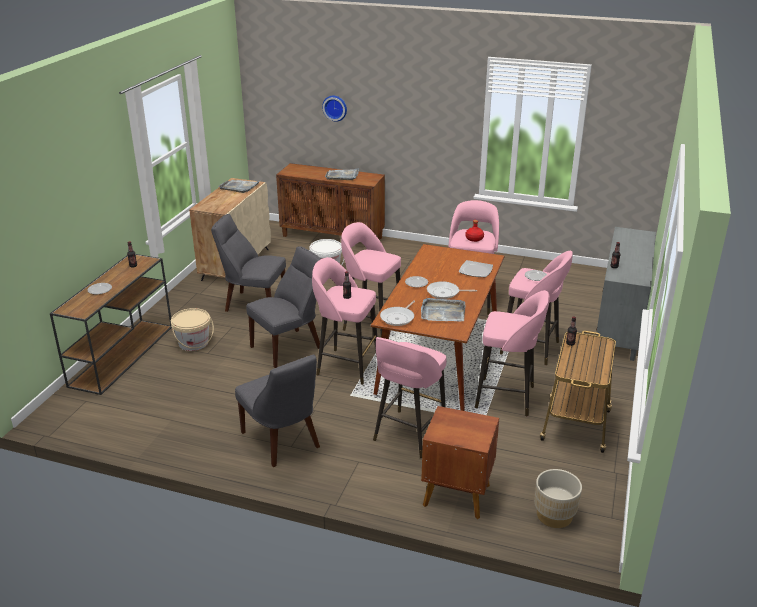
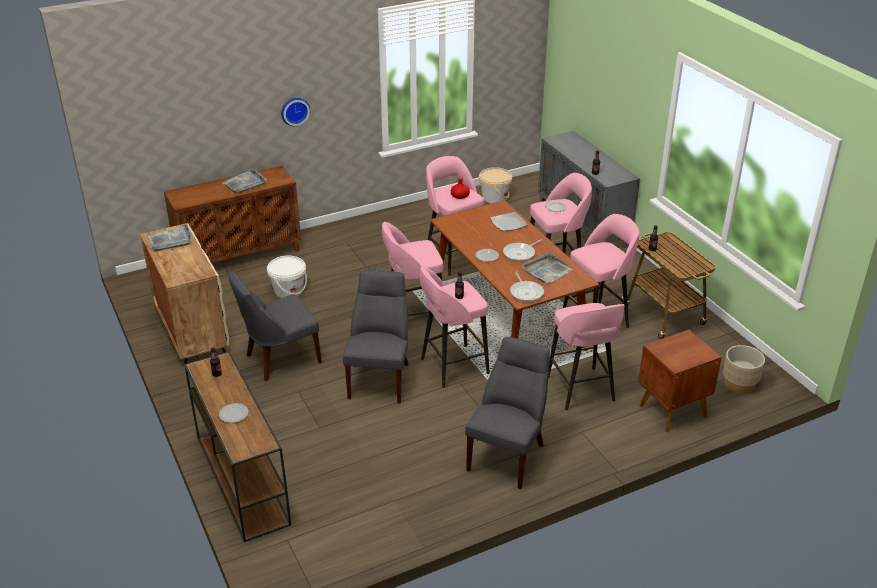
camera: 45 degrees left, 5 degrees up
(193, 343) = (290, 426): beige bucket -> beige bucket (494, 197)
(282, 441) = (508, 455): grey chair -> grey chair turned 75 degrees counterclockwise
(335, 107) = (214, 109): wall clock -> wall clock (294, 110)

